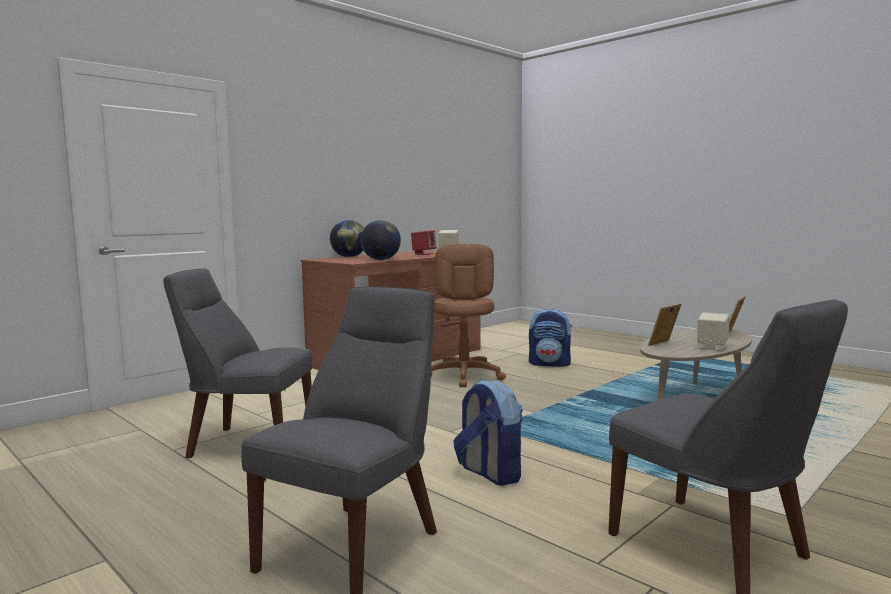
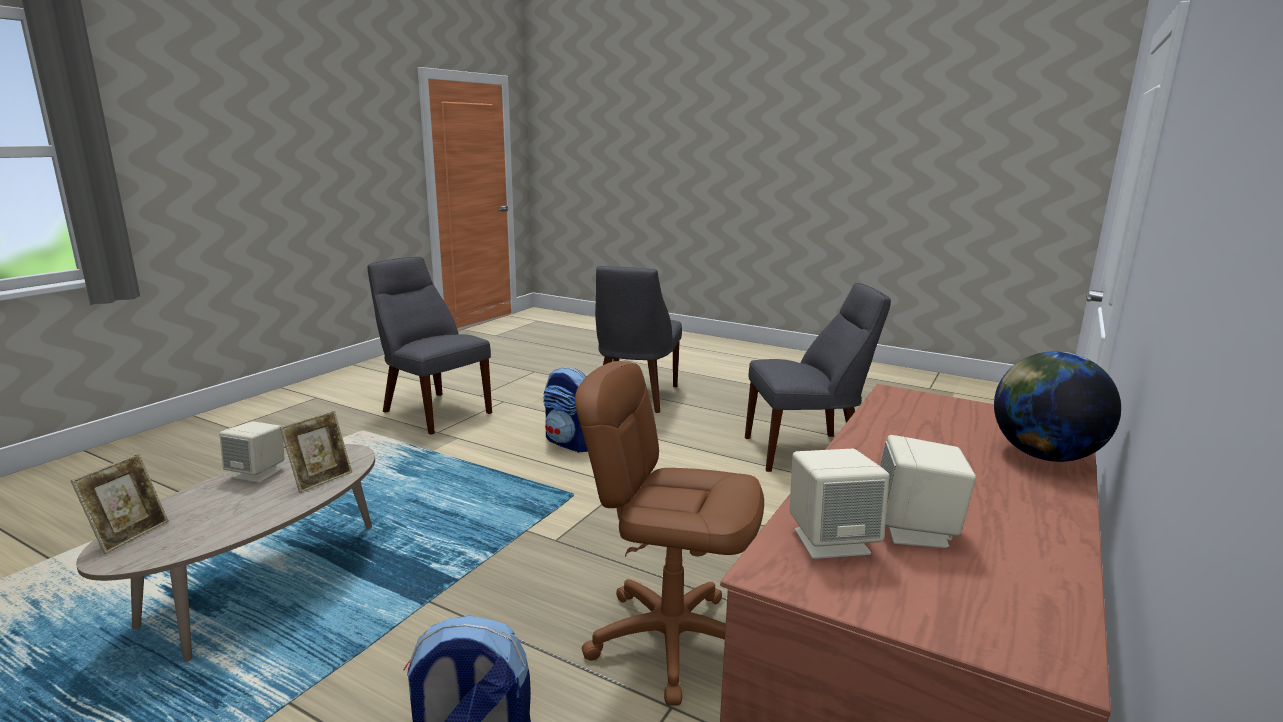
camera: 165 degrees right, 10 degrees up
(381, 259) = (887, 421): globe -> none
(423, 254) = (916, 531): red speaker -> beige speaker
(464, 376) = (670, 640): brown office chair -> brown office chair turned 120 degrees clockwise

